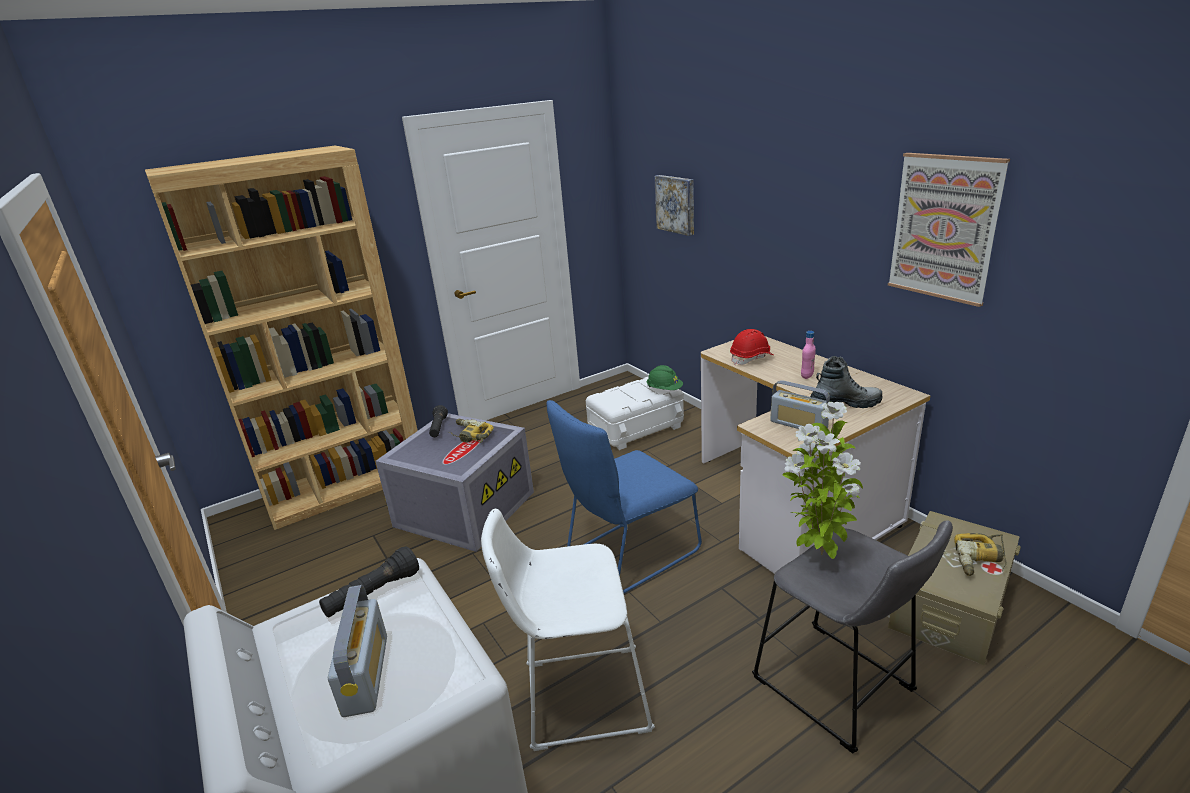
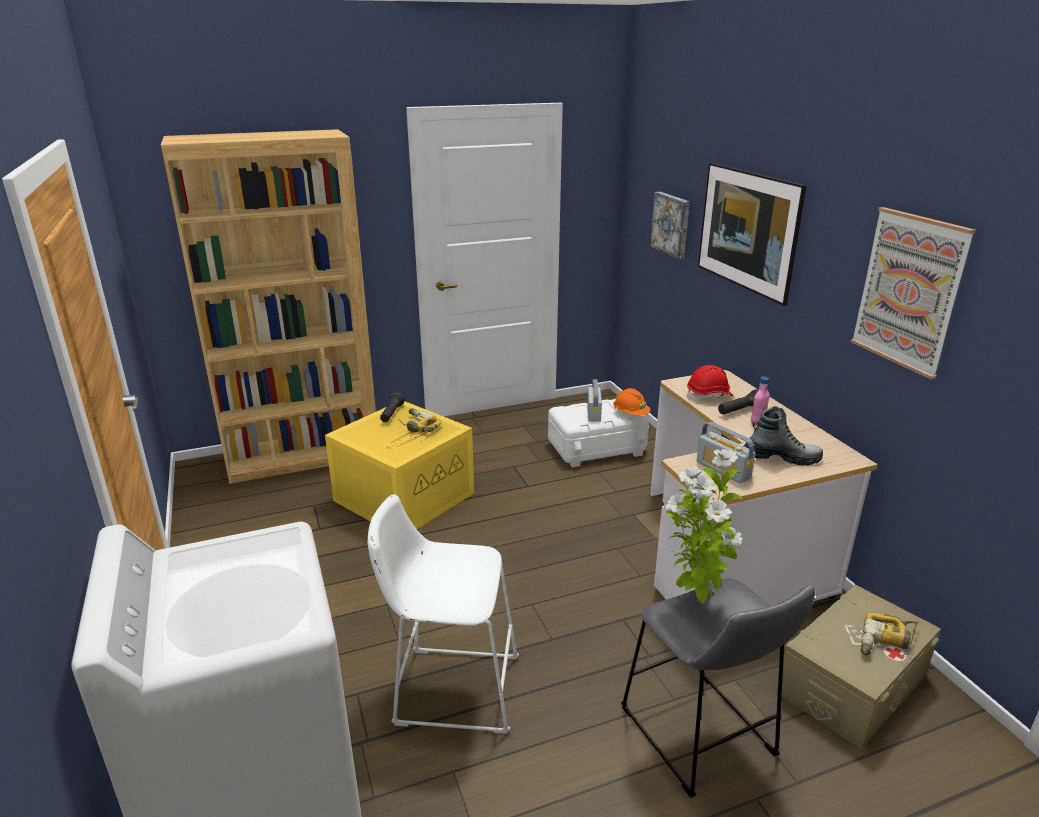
camera: 10 degrees right, 0 degrees up
(366, 674) = (226, 605): radio -> radio (593, 413)
(373, 594) = (256, 544): black flashlight -> black flashlight (740, 410)
(464, 508) = (404, 495): grey storage box -> yellow storage box
(628, 554) = (544, 569): blue chair -> none
(664, 390) = (630, 414): green hard hat -> orange hard hat
(760, 223) = (744, 257): none -> picture

